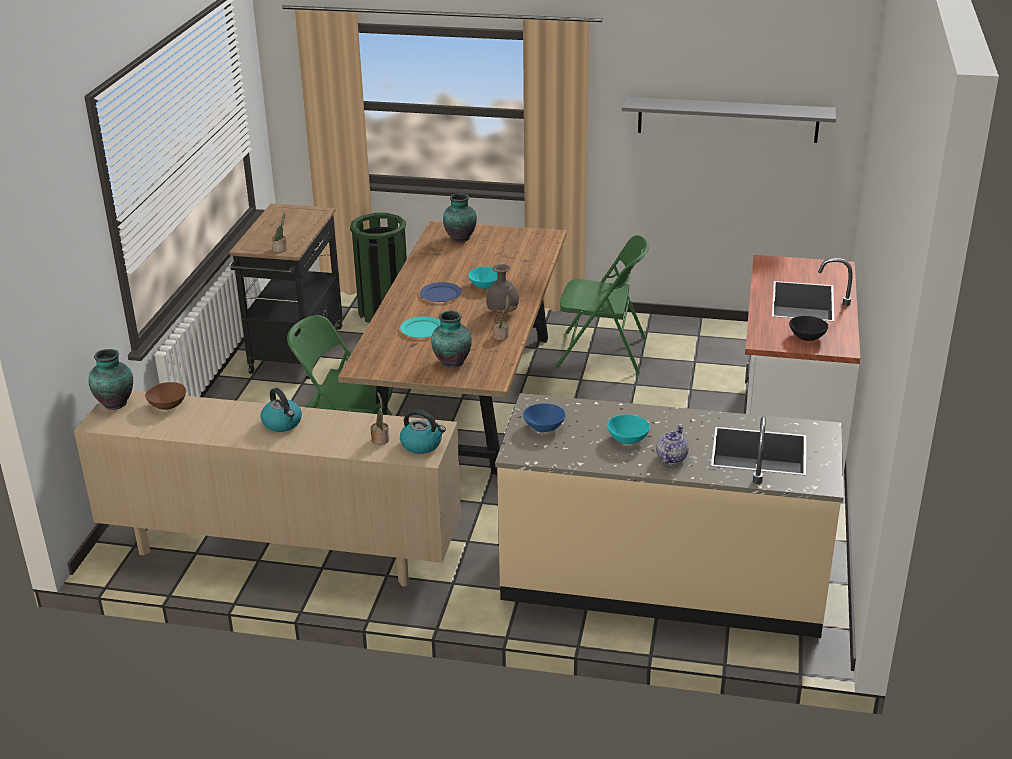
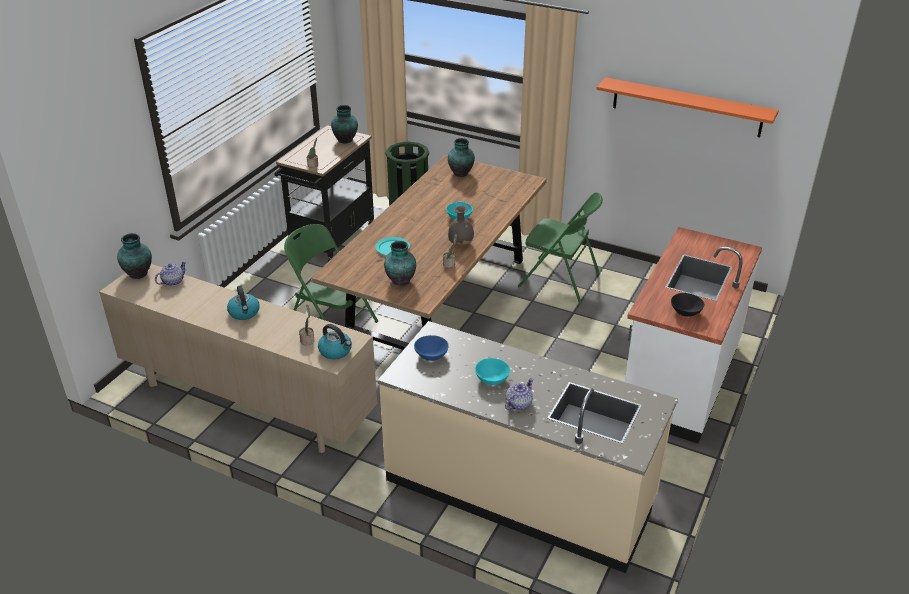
camera: 15 degrees right, 5 degrees up
(167, 405) = (172, 281): brown bowl -> teapot
(306, 216) = (346, 140): none -> vase
(440, 294) = (421, 219): blue plate -> none
(727, 119) = (686, 107): grey shelf -> orange shelf

